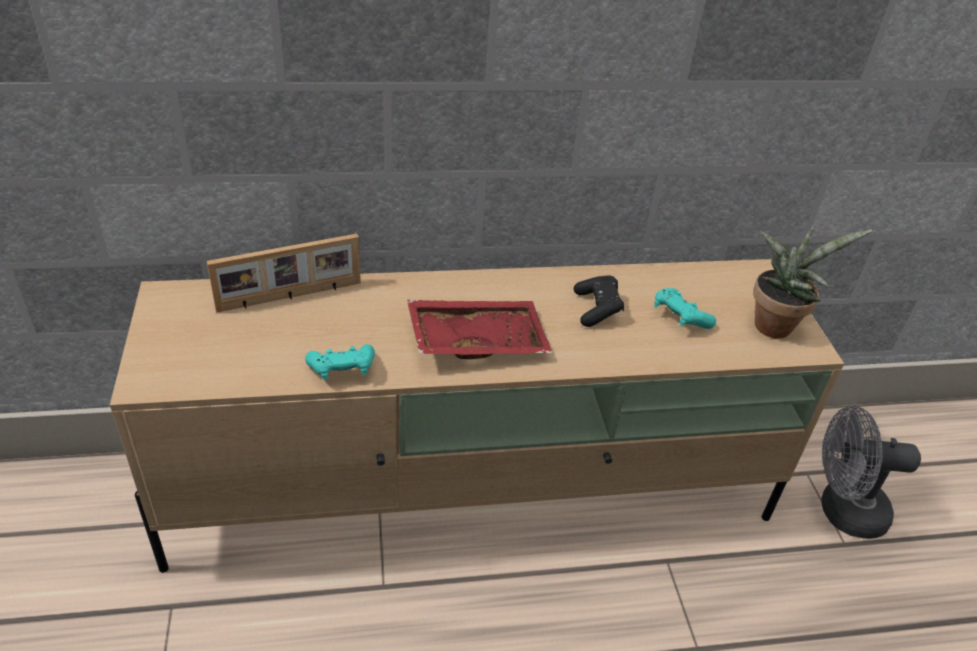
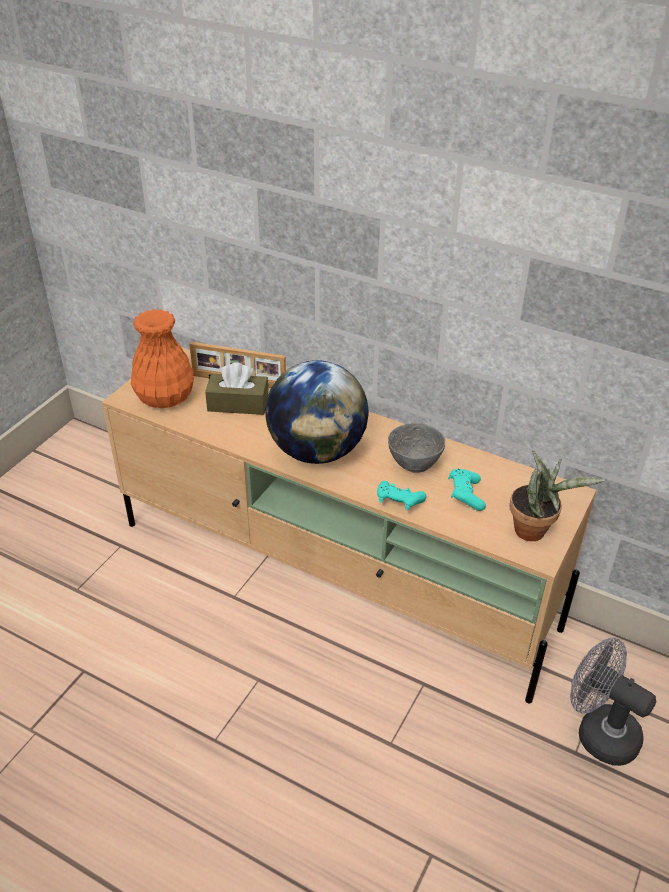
camera: 40 degrees right, 0 degrees up
(207, 357) = (166, 397): none -> orange vase
(318, 324) = (238, 404): none -> brown tissue box
(342, 371) = (224, 435): turquoise game controller -> turquoise game controller (398, 502)
(477, 339) = (317, 450): red tray -> globe
(597, 309) = (414, 466): black game controller -> grey bowl

